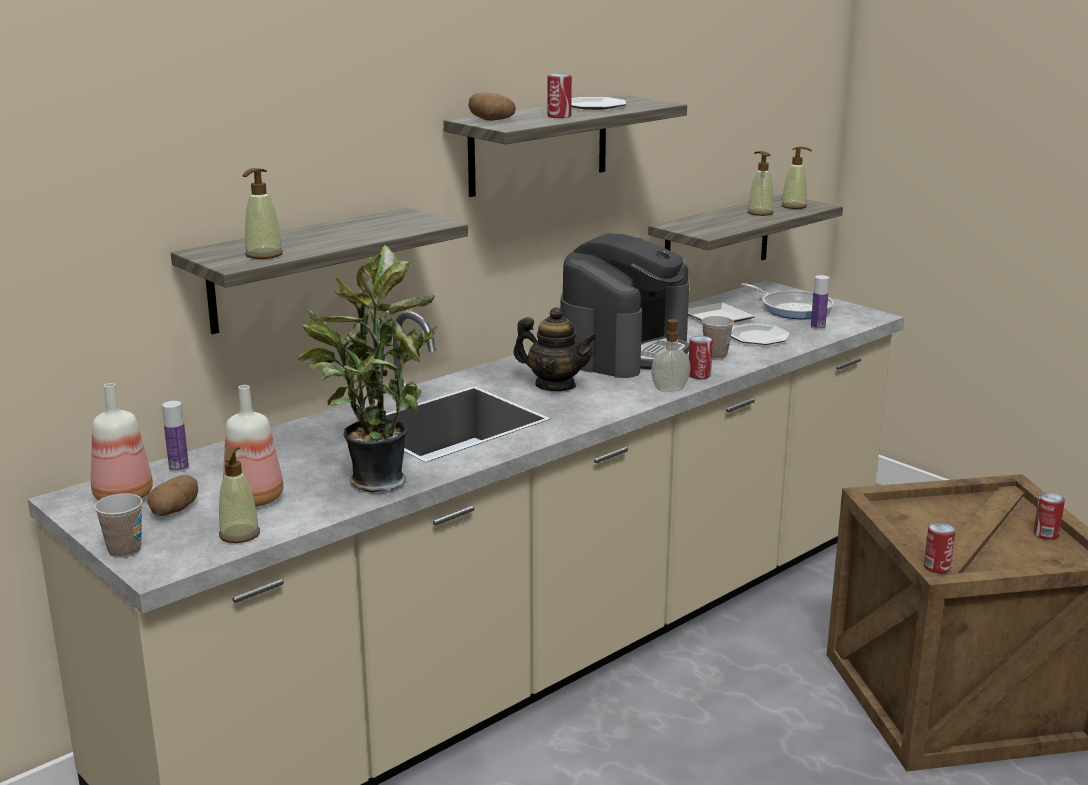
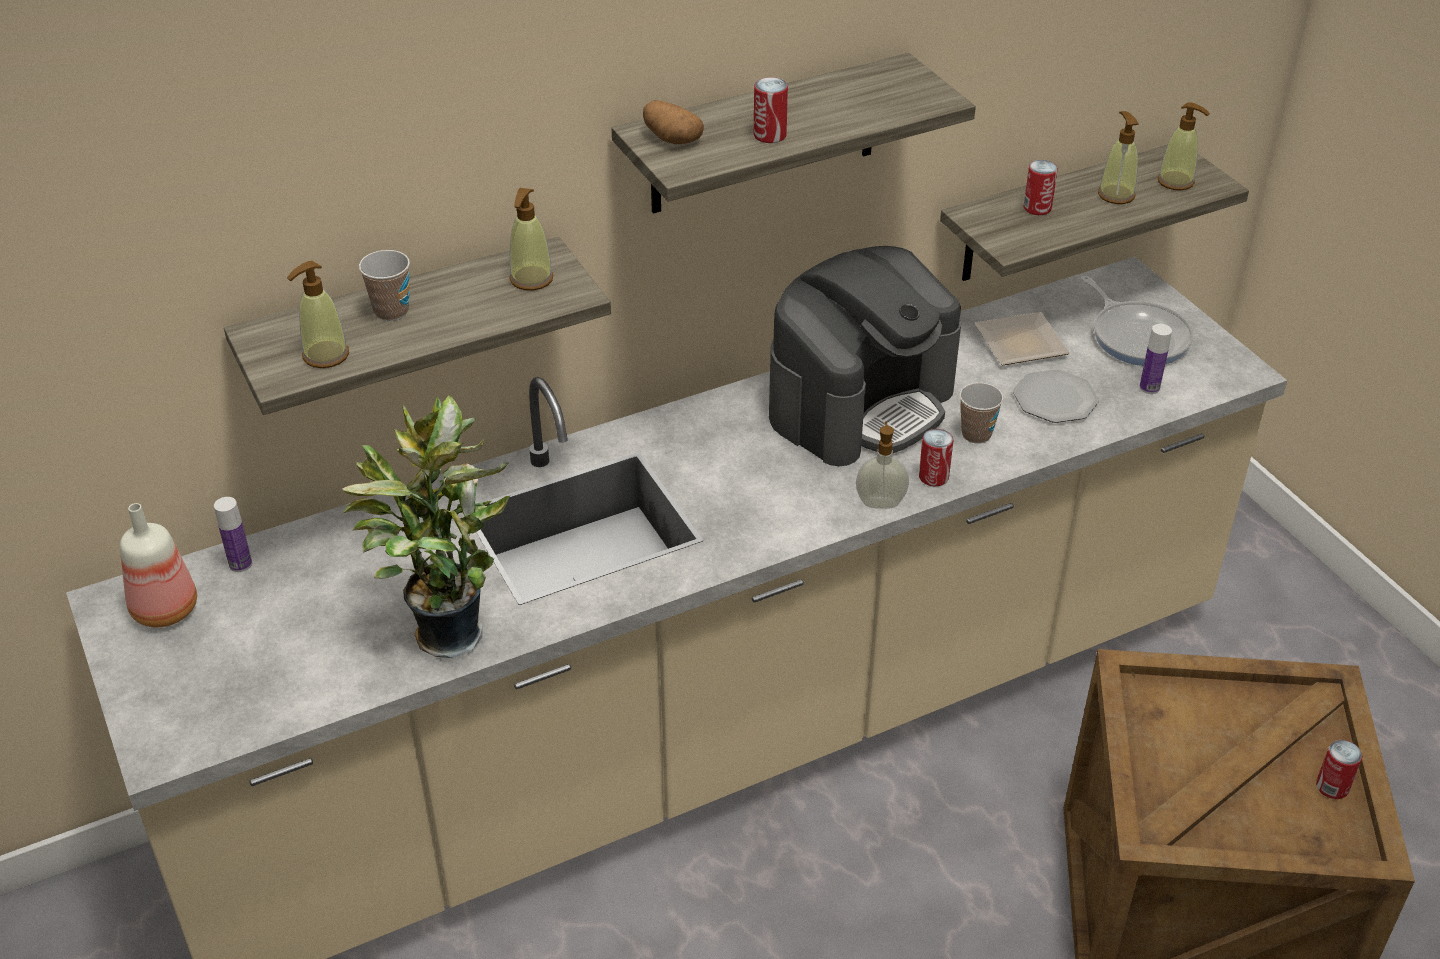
camera: 15 degrees right, 20 degrees up
(124, 550) = (136, 712): cup -> cup (391, 311)
(175, 510) = (211, 647): potato -> none
(239, 535) = (264, 708): soap dispenser -> soap dispenser (531, 279)
(256, 499) = (304, 643): bottle -> none
(555, 386) = (739, 468): teapot -> none
(593, 106) = (839, 98): plate -> none
(936, 567) = (1145, 829): can -> can (1037, 208)

